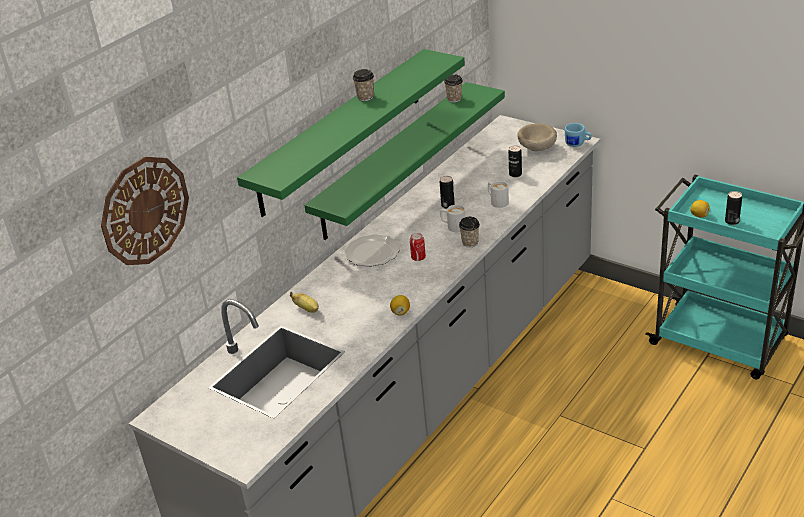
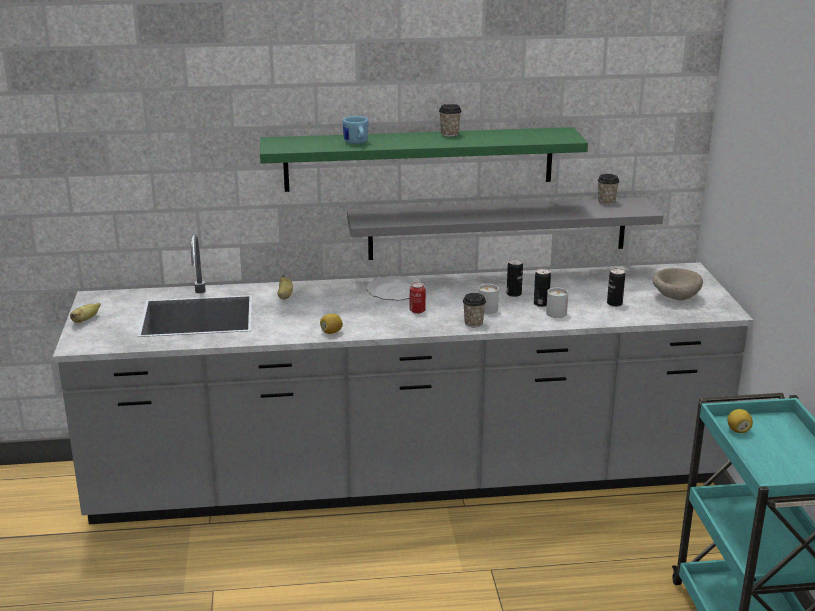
camera: 45 degrees right, 10 degrees down
(144, 210) = (143, 114): wall clock -> none
(199, 438) = (85, 320): none -> banana
(394, 159) = (497, 228): green shelf -> grey shelf
(577, 144) = (720, 313): blue mug -> blue mug (356, 143)
(732, 221) = (761, 453): can -> can (541, 304)

